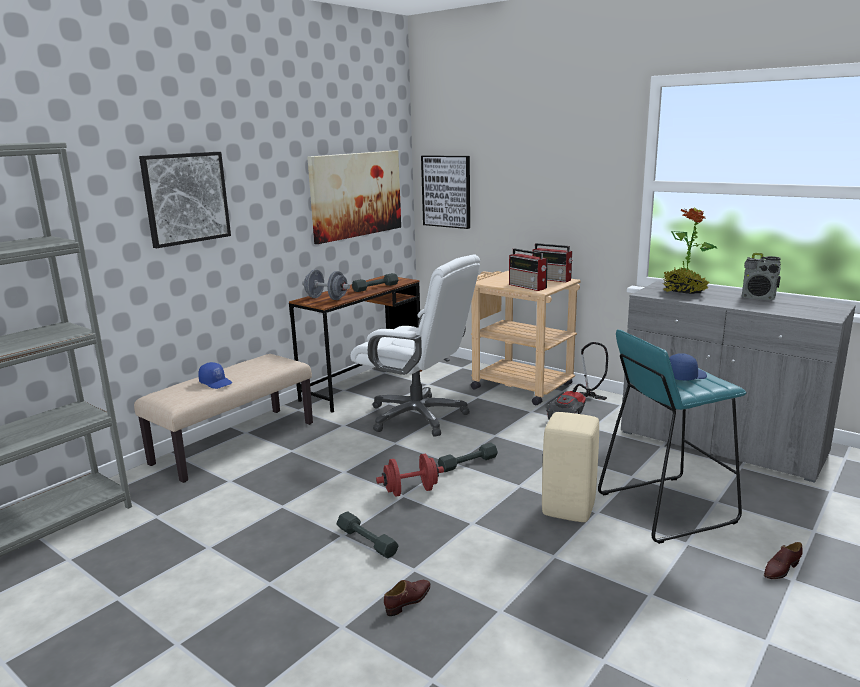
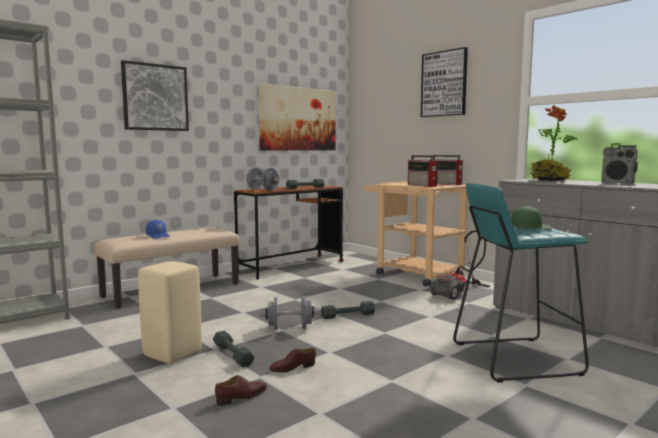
camera: 10 degrees right, 10 degrees down
(411, 491) = (289, 328): red dumbbell -> grey dumbbell
(418, 416) = (323, 286): white office chair -> none
(446, 191) = (371, 122): picture -> picture (444, 84)
(567, 509) = (420, 351): beige stool -> beige stool (172, 354)
(685, 376) = (530, 228): blue cap -> green cap
(781, 569) = (620, 414): brown shoe -> brown shoe (292, 368)

